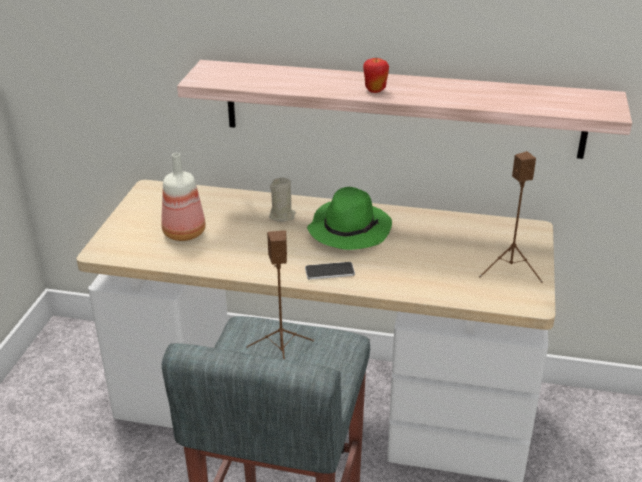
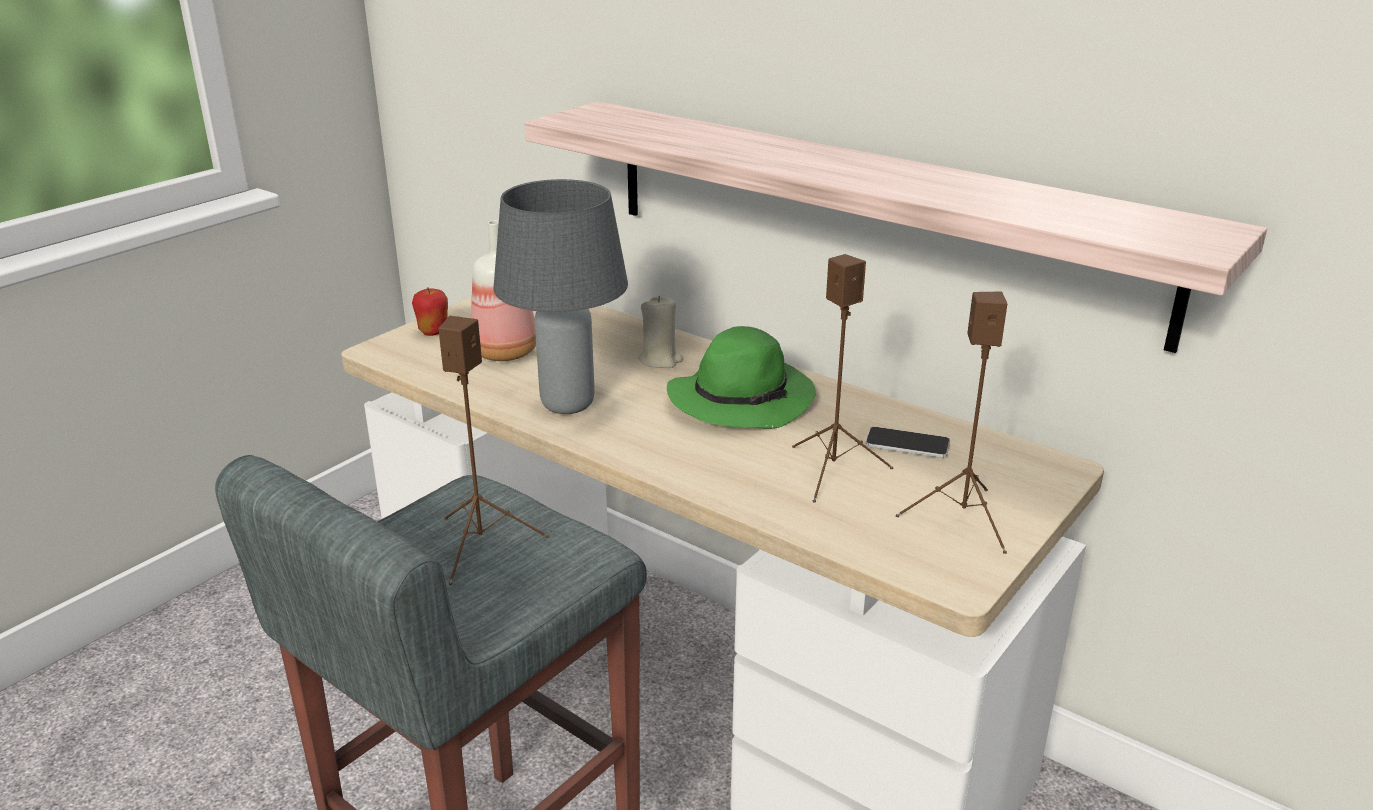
camera: 25 degrees right, 5 degrees down
(254, 258) = (568, 404): none -> grey table lamp
(329, 272) = (657, 448): phone -> phone (907, 444)
(375, 90) = (801, 163): apple -> apple (433, 332)
(430, 260) = (834, 471): none -> brown speaker

